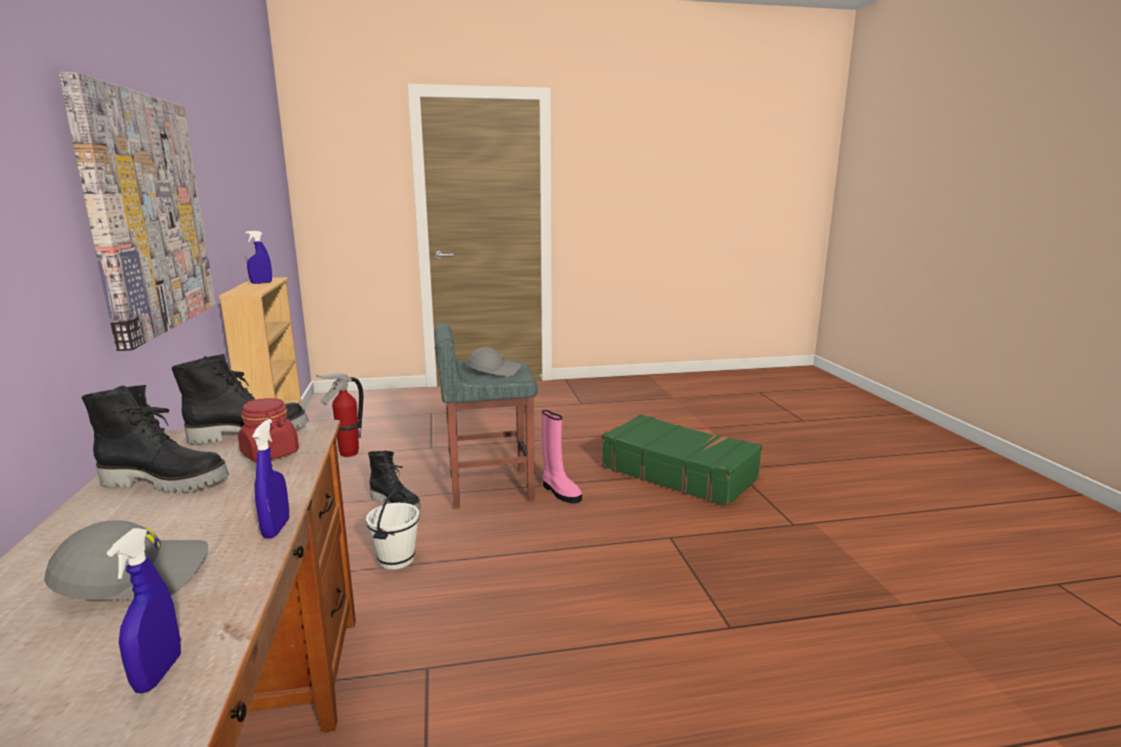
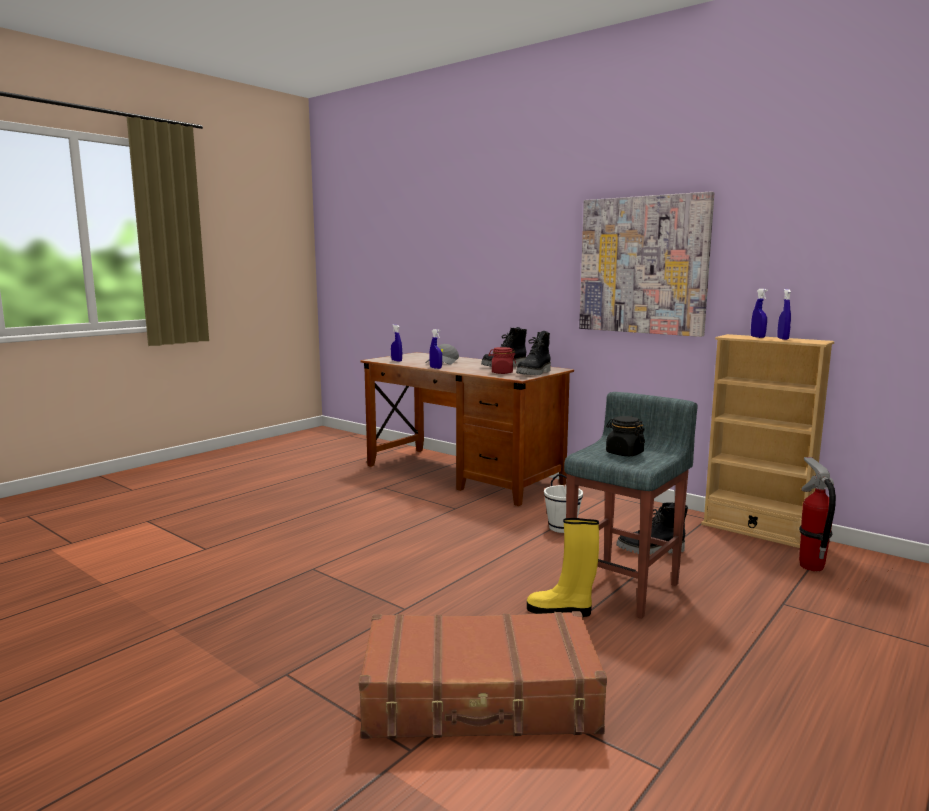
camera: 140 degrees right, 5 degrees down
(253, 287) = (757, 337): none -> blue spray bottle
(494, 371) = (624, 453): grey cap -> black jar
(560, 492) = (561, 610): pink boot -> yellow boot
(678, 472) = (480, 698): green suitcase -> brown suitcase

